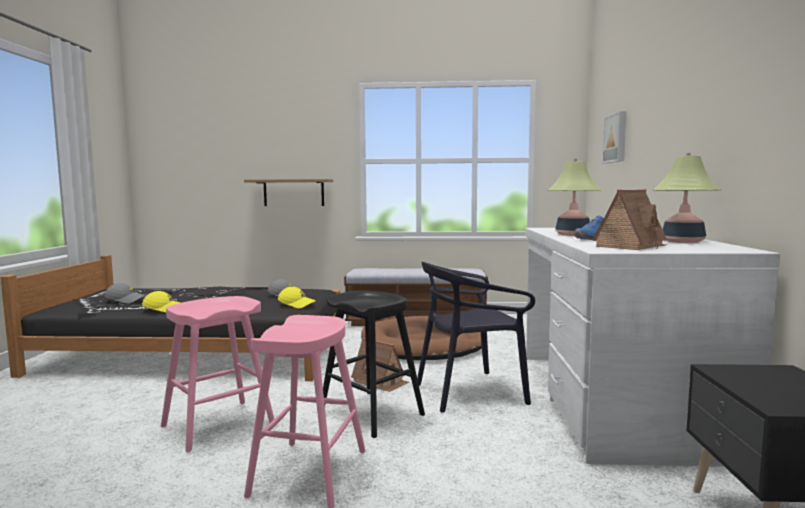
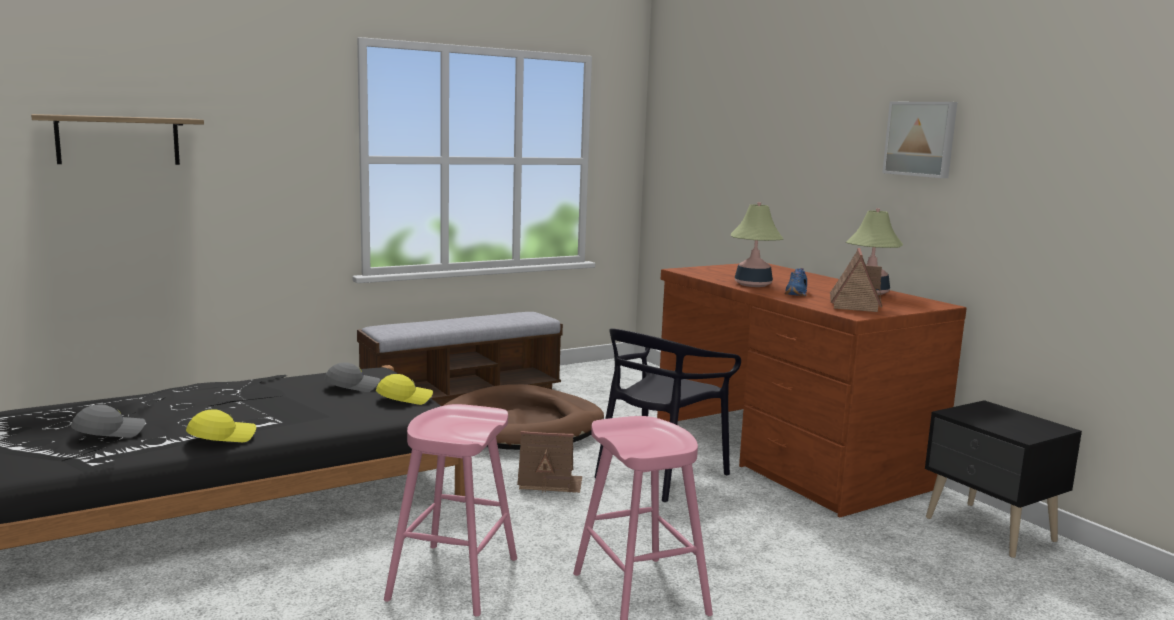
camera: 35 degrees left, 5 degrees up
(293, 192) = (251, 210): shelf -> shelf (118, 140)
(371, 413) = (599, 520): black stool -> none
(613, 400) = (787, 453): white desk -> brown desk
(616, 138) = (711, 150): picture -> picture (921, 139)

